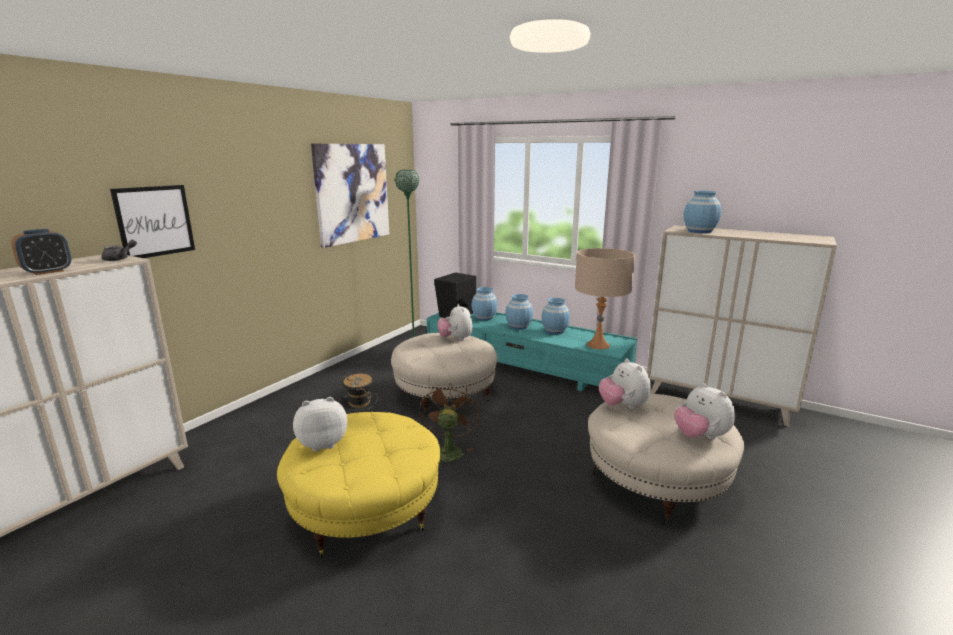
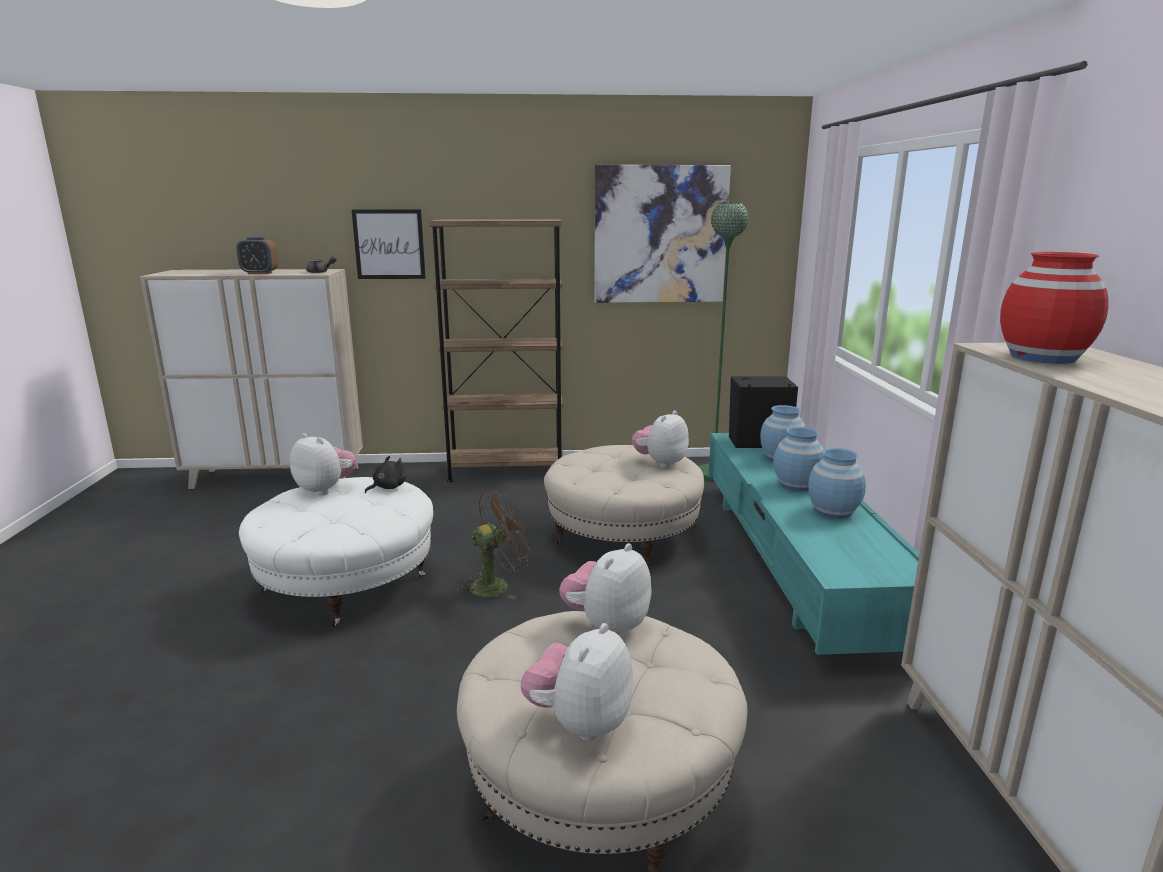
camera: 55 degrees right, 0 degrees up
(294, 396) = (506, 471): none -> brown bookcase
(361, 419) = (388, 487): hat -> black plush toy
(365, 509) = (346, 583): yellow ottoman -> white ottoman
(598, 345) = (844, 557): beige table lamp -> none
(699, 231) = (1042, 357): blue vase -> red vase

